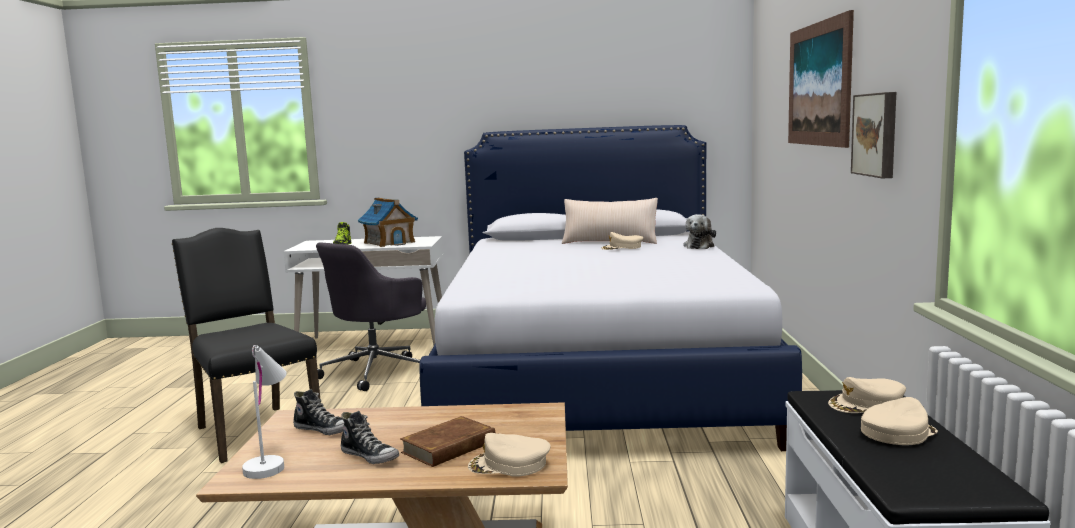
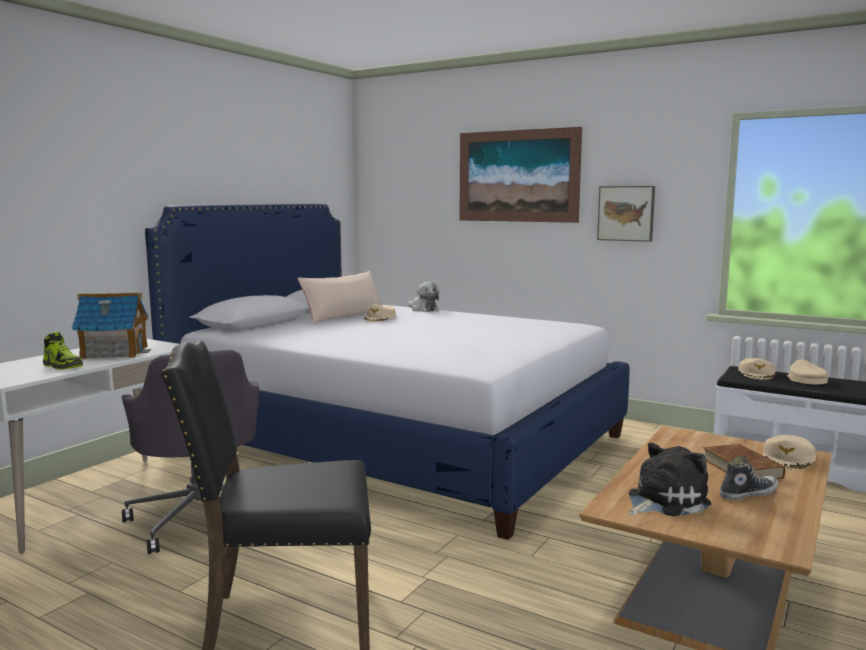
camera: 60 degrees left, 0 degrees up
(270, 462) = (740, 530): white table lamp -> none
(323, 430) = (664, 501): shoe -> plush toy

